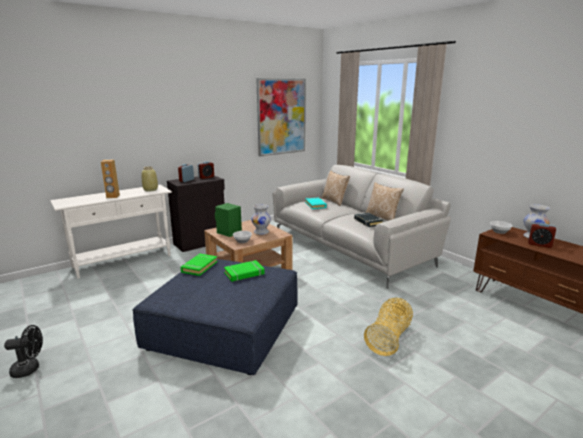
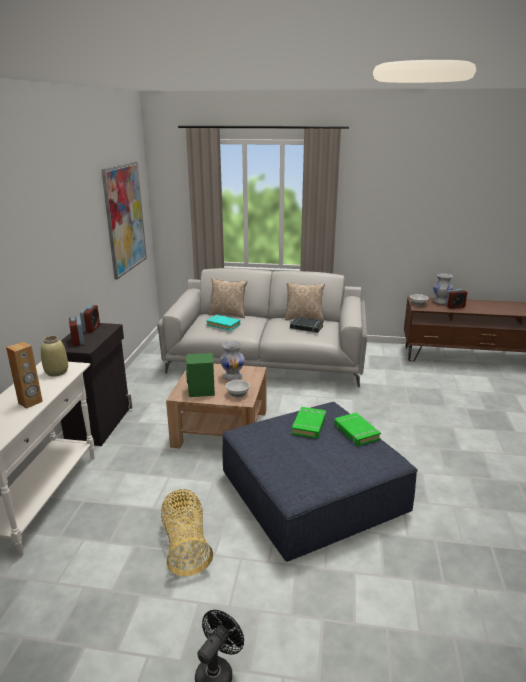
camera: 45 degrees left, 5 degrees up
(199, 267) = (256, 441): green book -> green book (356, 432)
(389, 337) = (425, 426): basket -> basket (186, 544)

